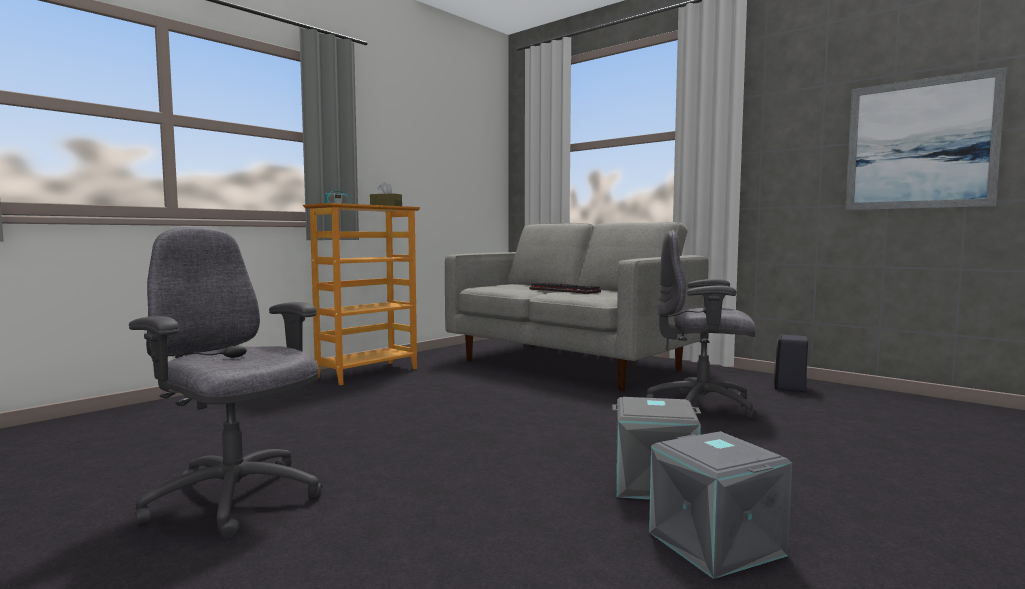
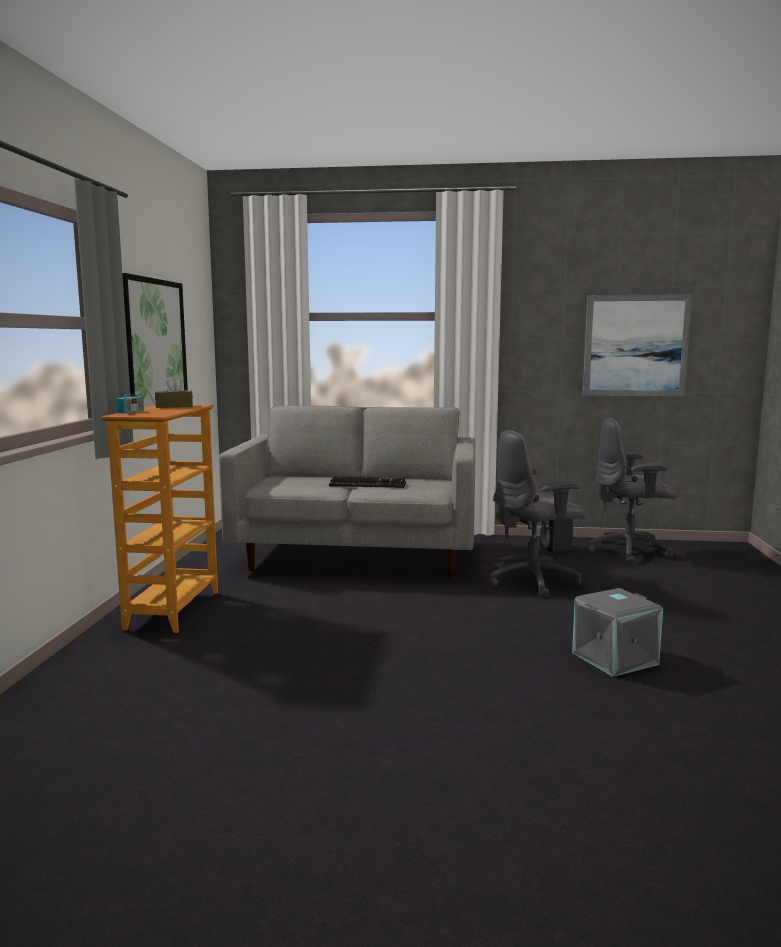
camera: 35 degrees left, 5 degrees up
(235, 501) = (367, 783): grey office chair -> grey office chair (630, 552)
(413, 167) = (154, 345): none -> picture
(713, 544) = (709, 690): grey storage box -> none

